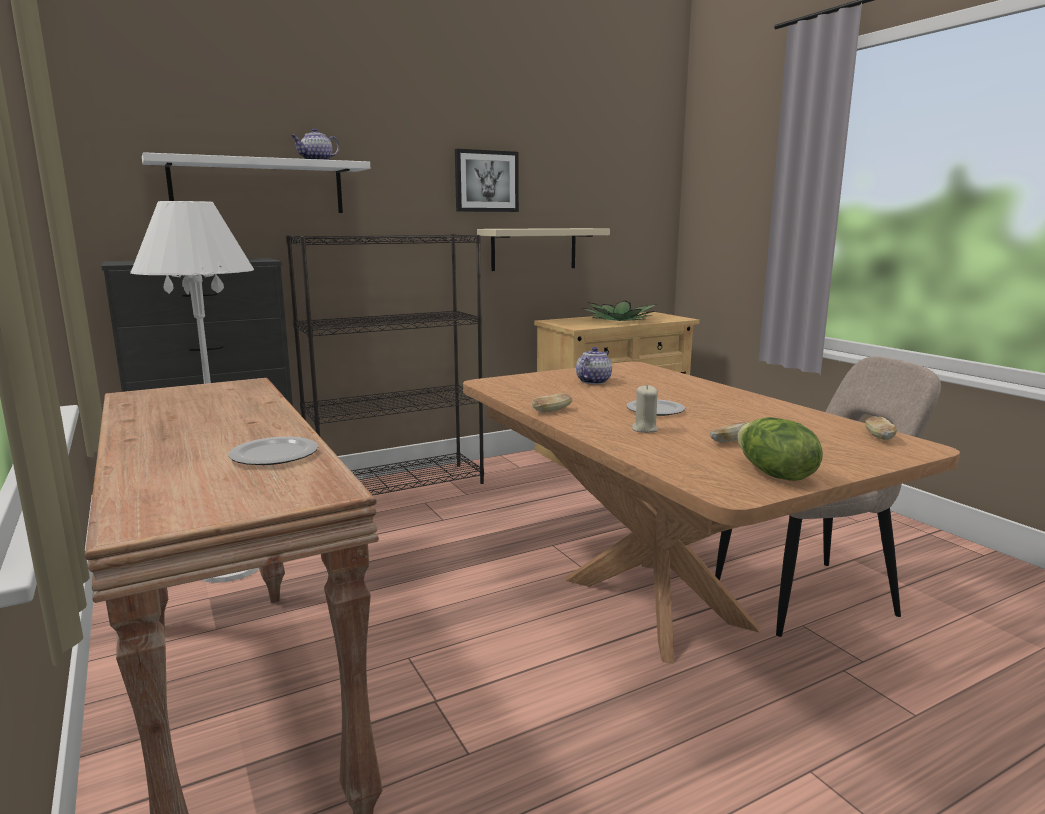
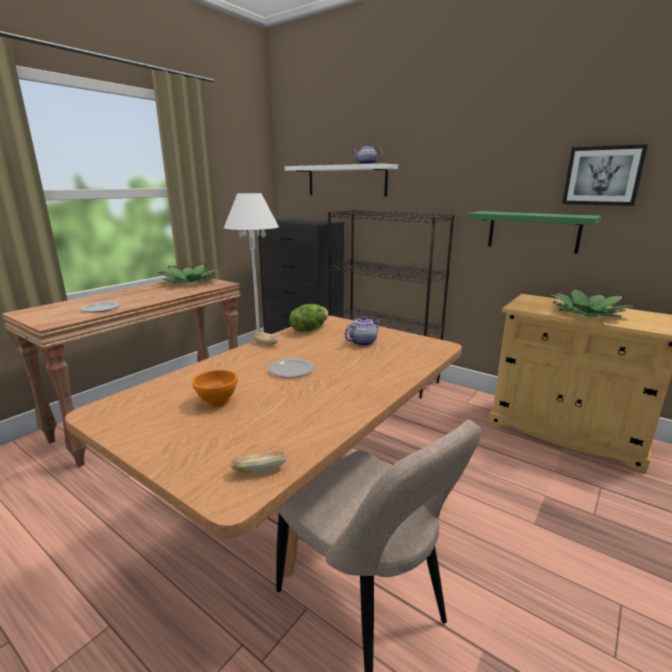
camera: 65 degrees right, 5 degrees up
(172, 397) = (191, 281): none -> potted plant
(486, 181) = (493, 172): picture -> picture (602, 176)
(534, 249) = (533, 231): beige shelf -> green shelf
(593, 381) = (363, 342): teapot -> teapot turned 45 degrees counterclockwise
(644, 429) = (235, 372): beige candle -> none
(728, 441) = (216, 401): bread -> orange bowl
(774, 474) = (135, 423): lettuce -> lettuce (309, 329)

